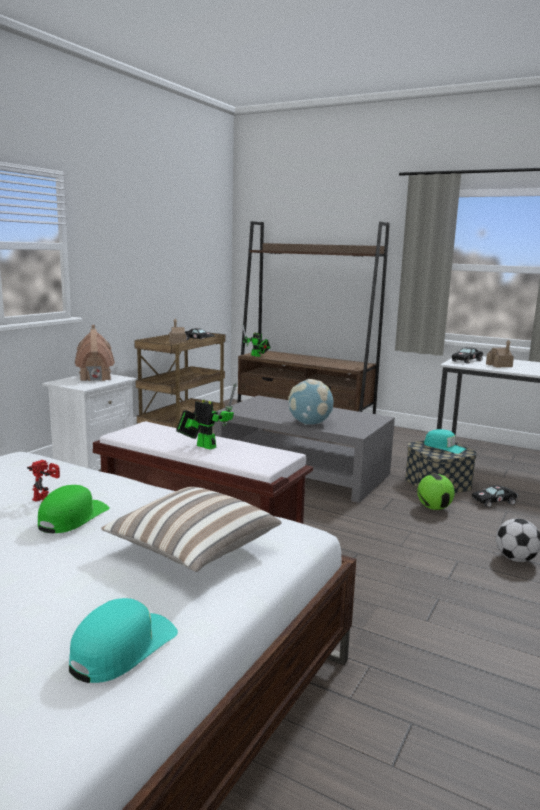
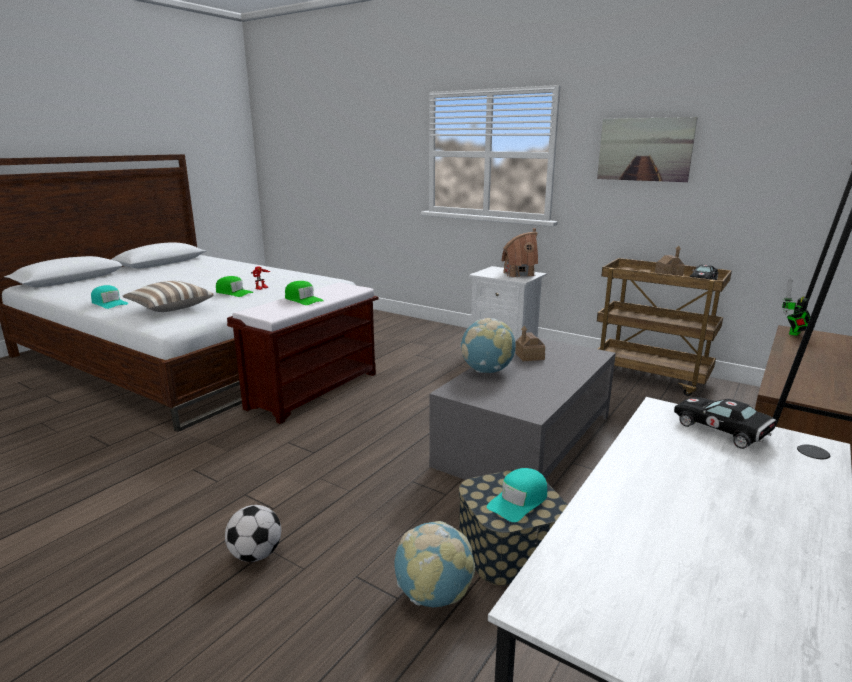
camera: 95 degrees right, 5 degrees up
(131, 241) = (644, 149): none -> picture
(203, 445) = (303, 299): toy robot -> green cap
(434, 508) = (412, 522): football -> none
(495, 501) = (433, 595): black toy car -> globe
(499, 365) = (691, 459): toy house -> toy house (529, 356)

